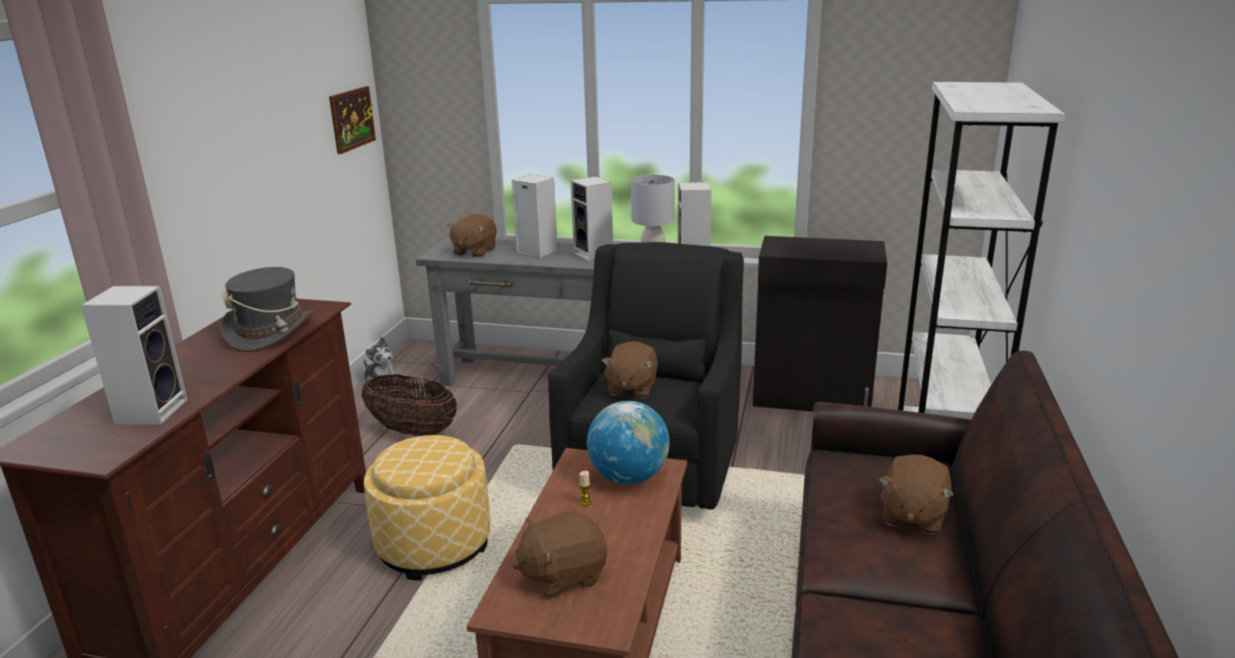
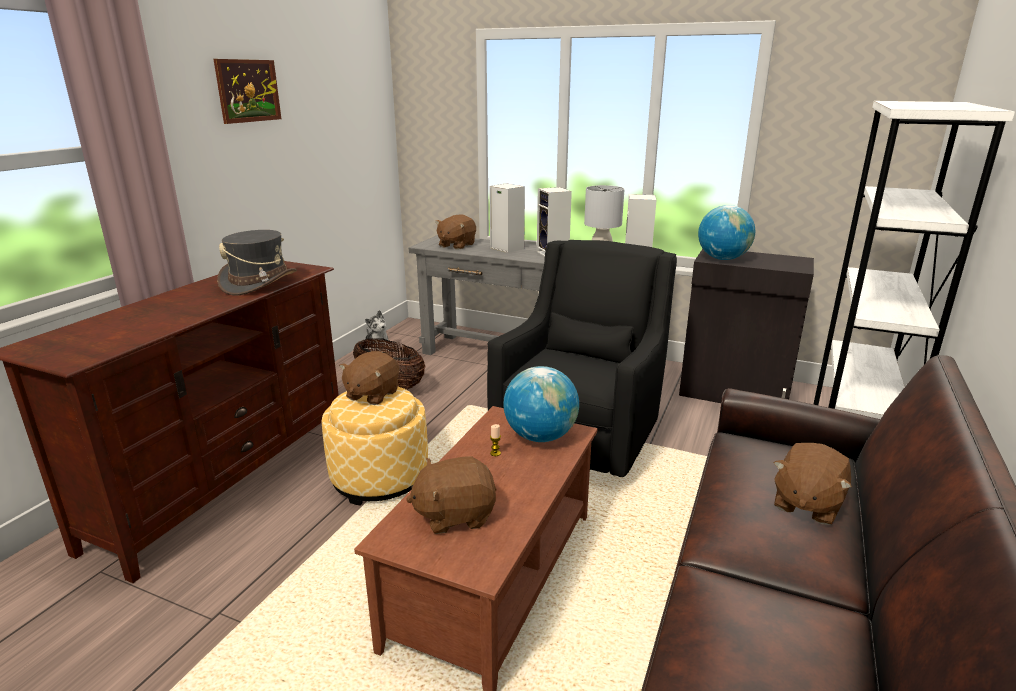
camera: 10 degrees right, 0 degrees up
(151, 410) = (134, 330): speaker -> none
(352, 119) = (370, 132): picture -> picture (248, 91)
(631, 388) = (562, 363): brown plush toy -> brown plush toy (372, 394)
(789, 250) = (722, 259): none -> globe

